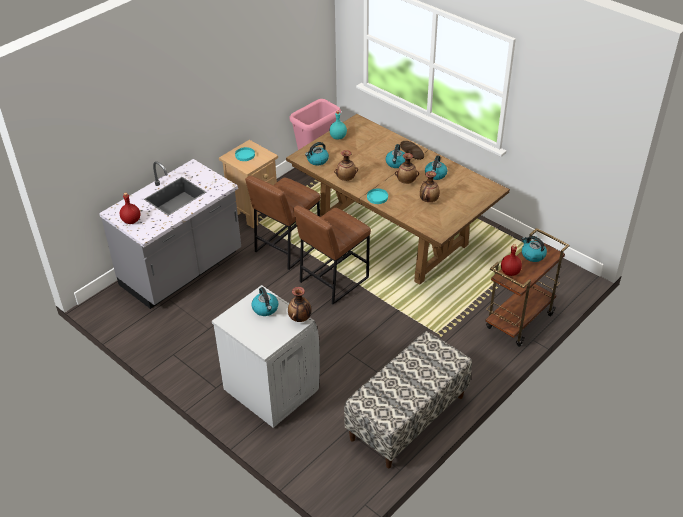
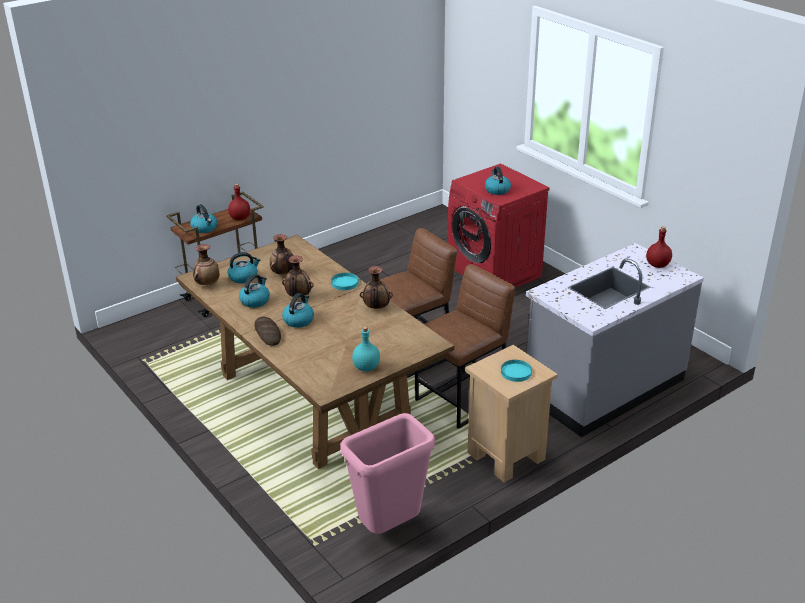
camera: 170 degrees left, 10 degrees down
(271, 389) = (495, 273): white washing machine -> red washing machine
(300, 318) = (465, 181): vase -> vase (207, 284)
(317, 160) = (408, 336): kettle -> kettle (243, 277)
(407, 418) = (374, 246): bench -> none

